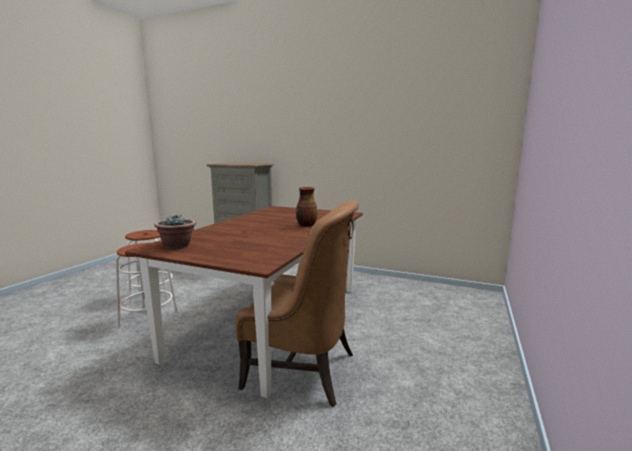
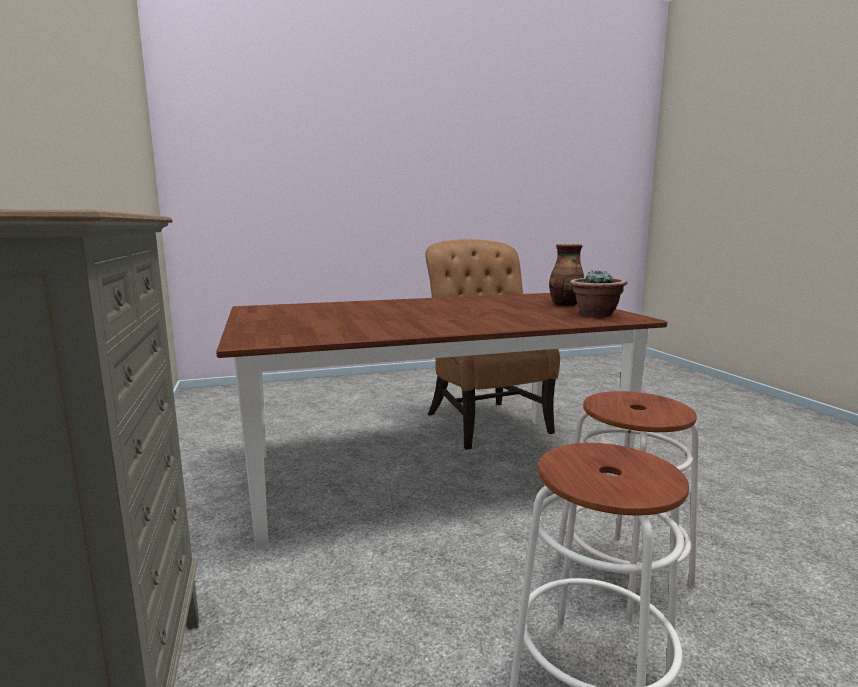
camera: 130 degrees left, 0 degrees up
(306, 225) = (385, 306): vase -> vase (566, 305)

